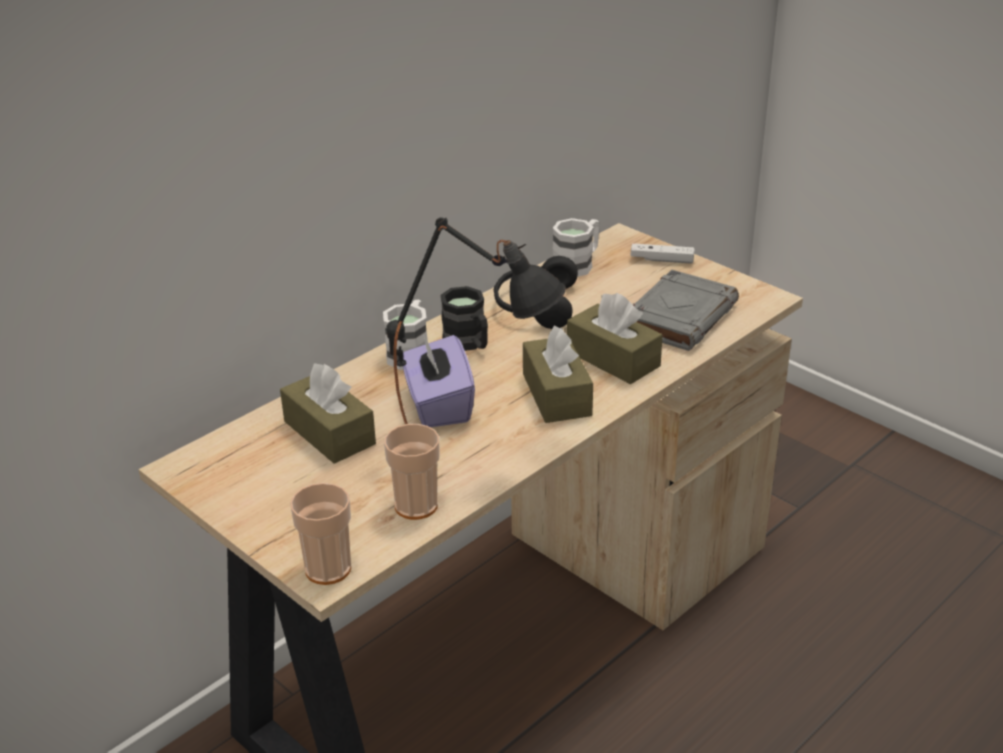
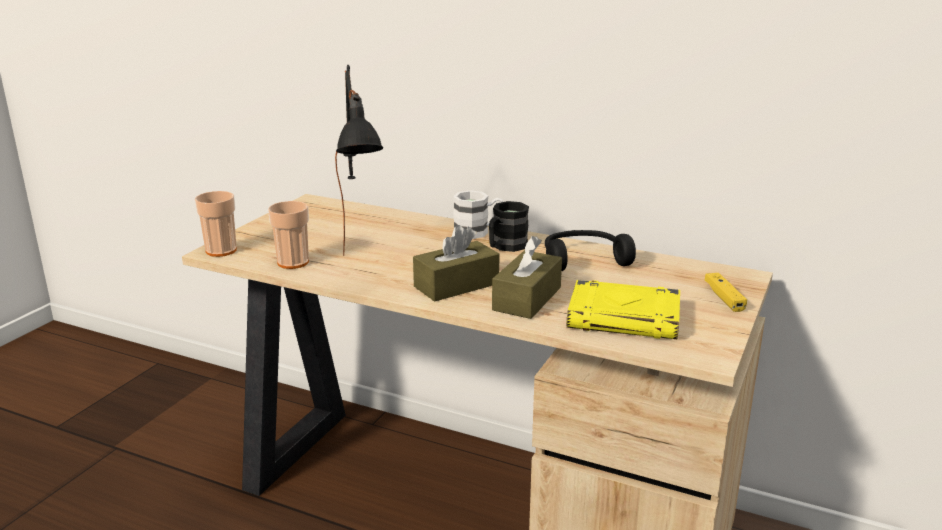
camera: 70 degrees right, 10 degrees down
(329, 433) = (364, 227): brown tissue box -> none
(438, 405) = (415, 250): purple tissue box -> none
(578, 264) = (672, 266): white mug -> none
(662, 260) = (724, 298): white game controller -> yellow game controller
(680, 317) = (625, 318): grey book -> yellow book

